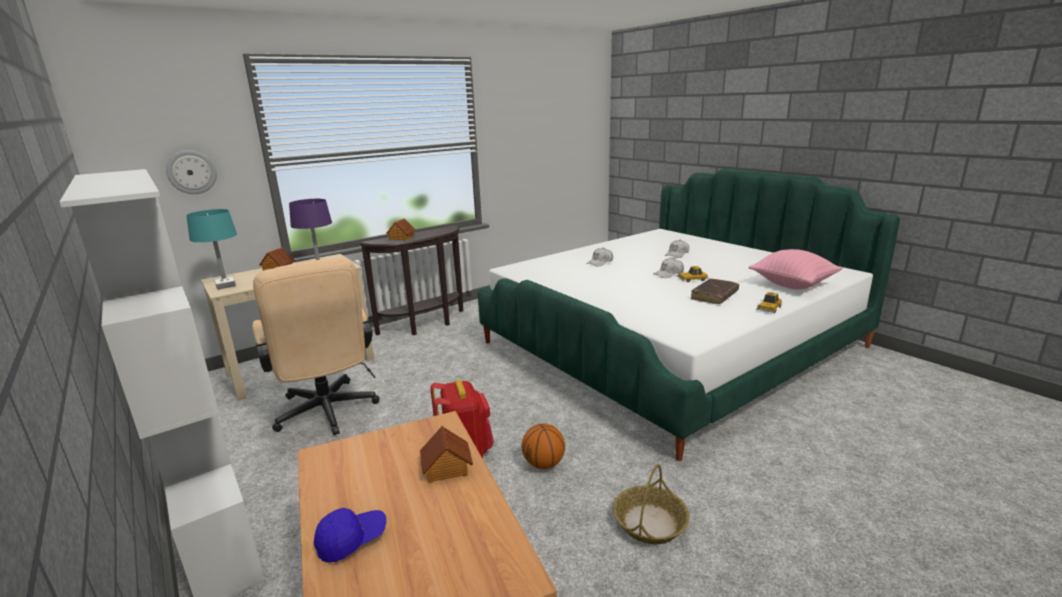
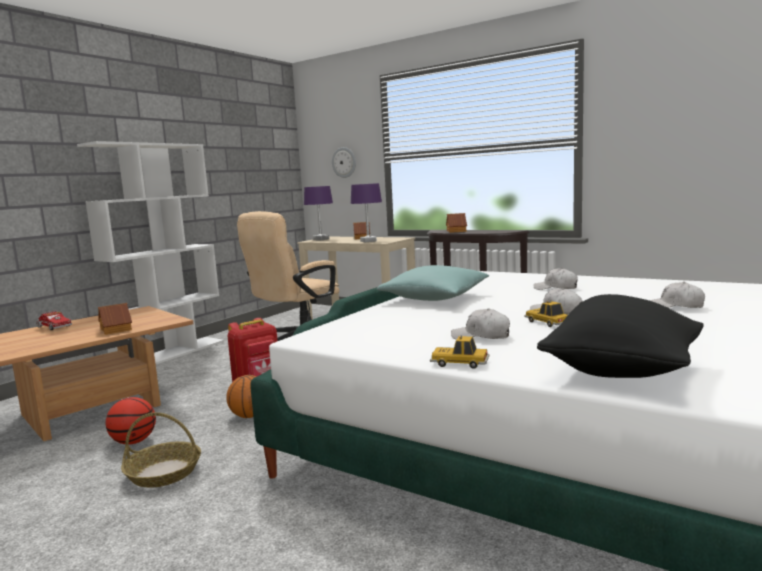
camera: 70 degrees right, 10 degrees down
(225, 285) = (320, 239): turquoise table lamp -> purple table lamp
(352, 540) = (54, 328): blue cap -> toy truck
(560, 551) = (134, 442): none -> basketball
(592, 292) = (435, 298): none -> turquoise pillow
(714, 296) = (481, 336): brown book -> white cap
(792, 285) = (621, 372): pink pillow -> black pillow

